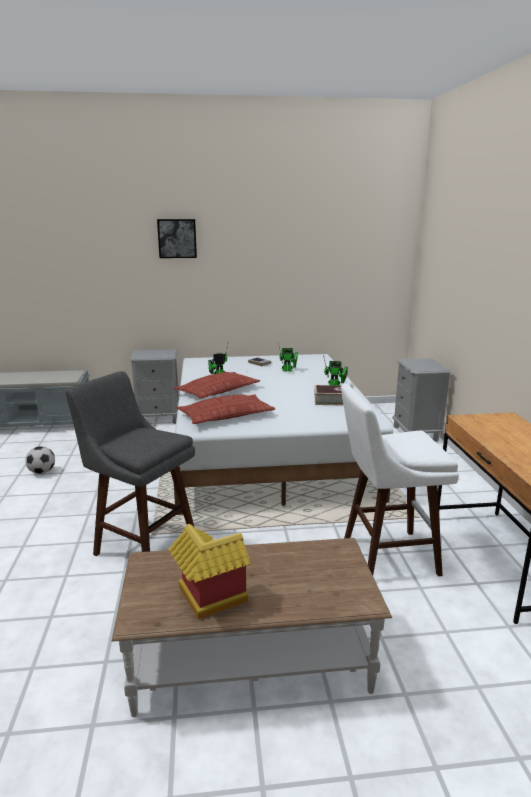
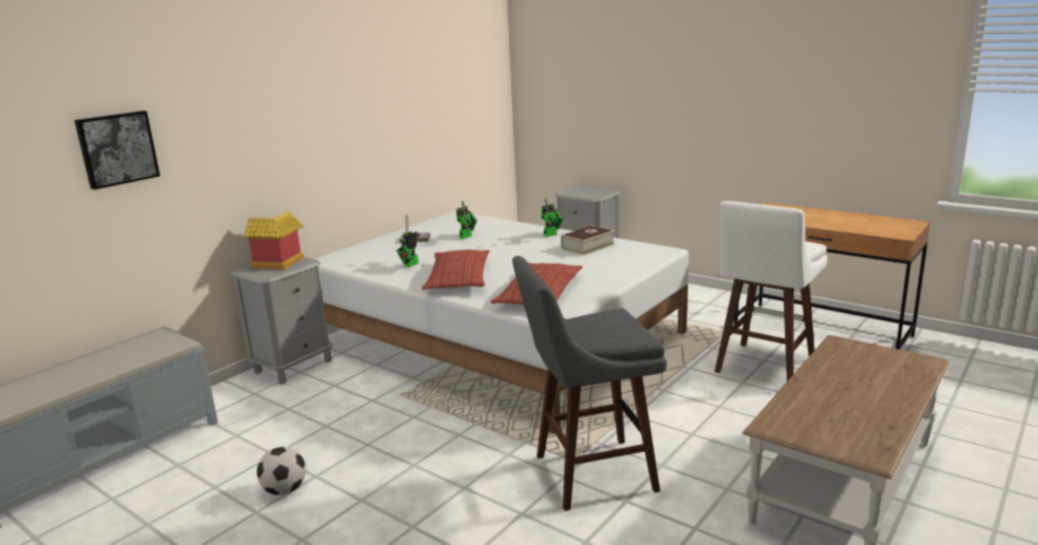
camera: 45 degrees left, 0 degrees up
(177, 238) = (268, 81): picture -> picture (117, 149)
(207, 599) = (868, 416): toy house -> toy house (278, 264)

